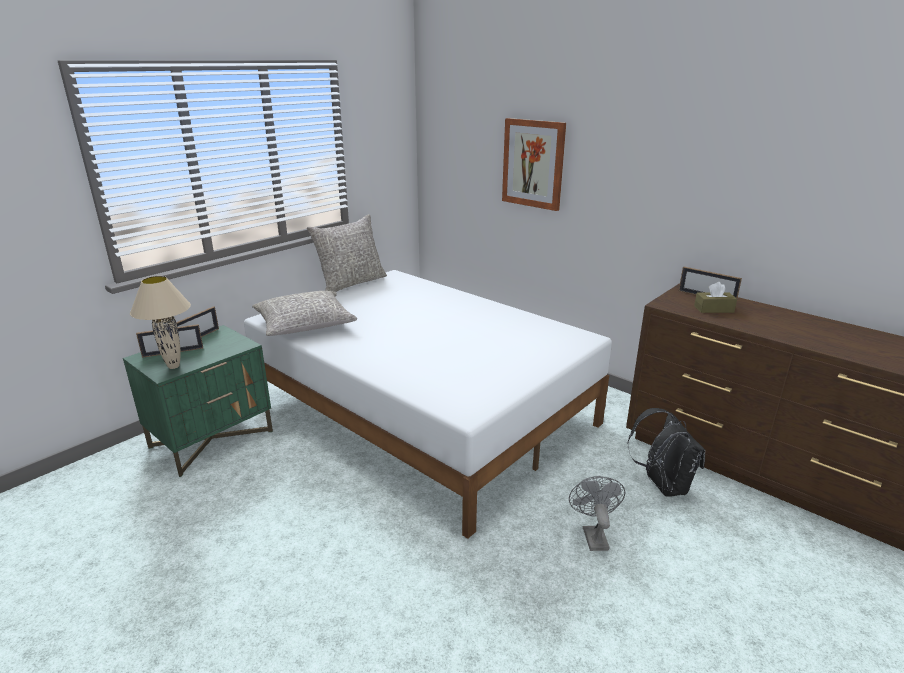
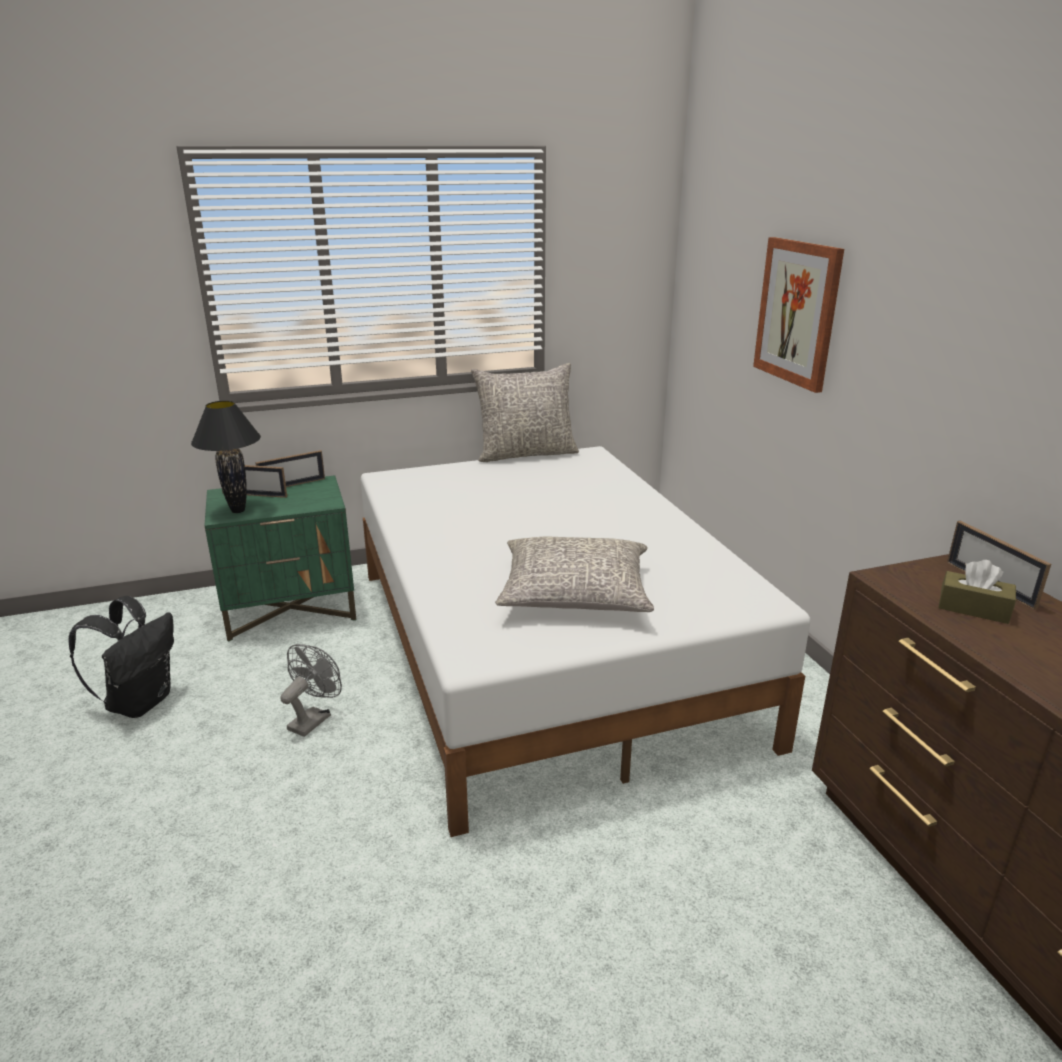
camera: 30 degrees right, 0 degrees up
(174, 366) = (238, 510): beige table lamp -> black table lamp
(305, 325) = (413, 495): grey pillow -> grey pillow (574, 594)
(593, 535) = (622, 909): grey fan -> grey fan (313, 719)
(662, 485) = (804, 884): black backpack -> black backpack (140, 702)

